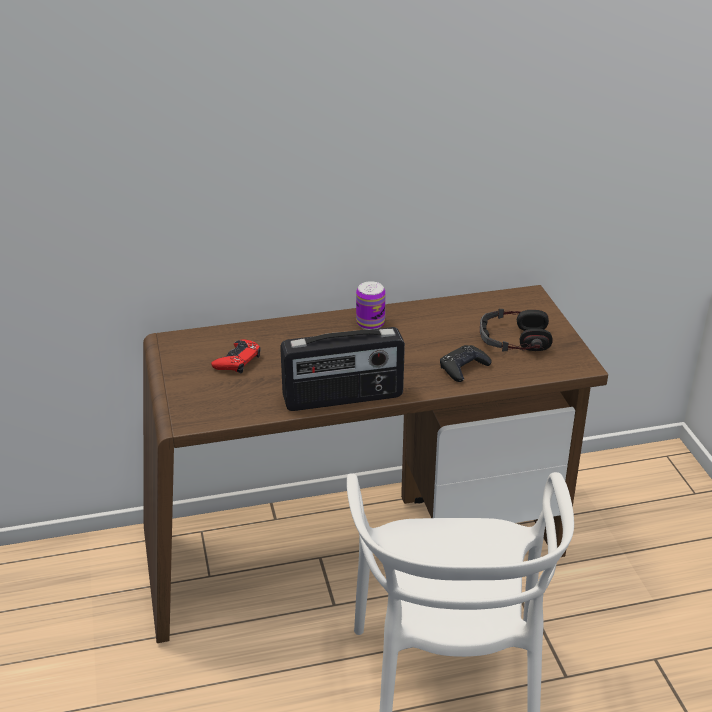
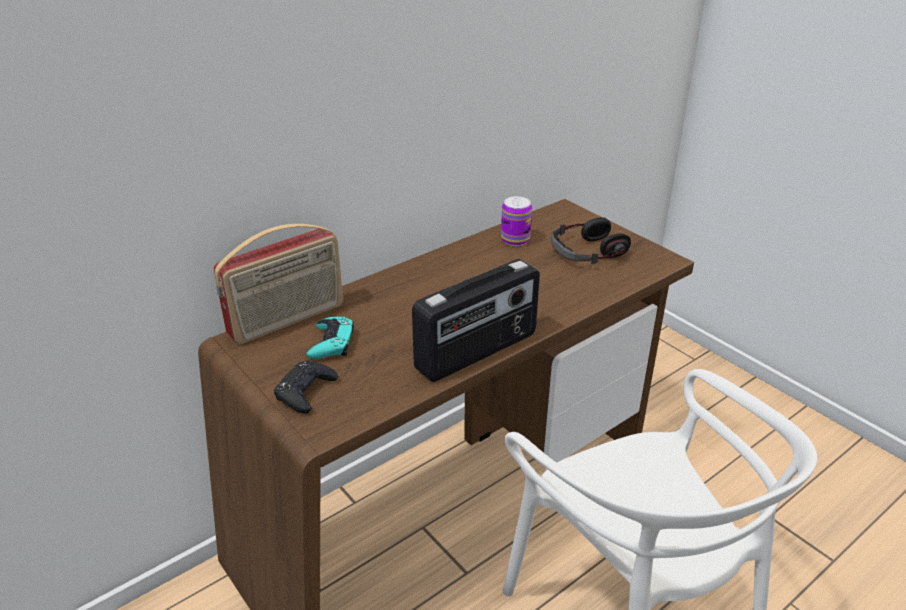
camera: 25 degrees left, 0 degrees up
(218, 335) = (288, 320): none -> radio
(237, 361) = (331, 343): red game controller -> turquoise game controller
(370, 323) = (441, 269): can -> can (515, 239)
(464, 368) = (567, 289): black game controller -> black game controller (306, 392)

